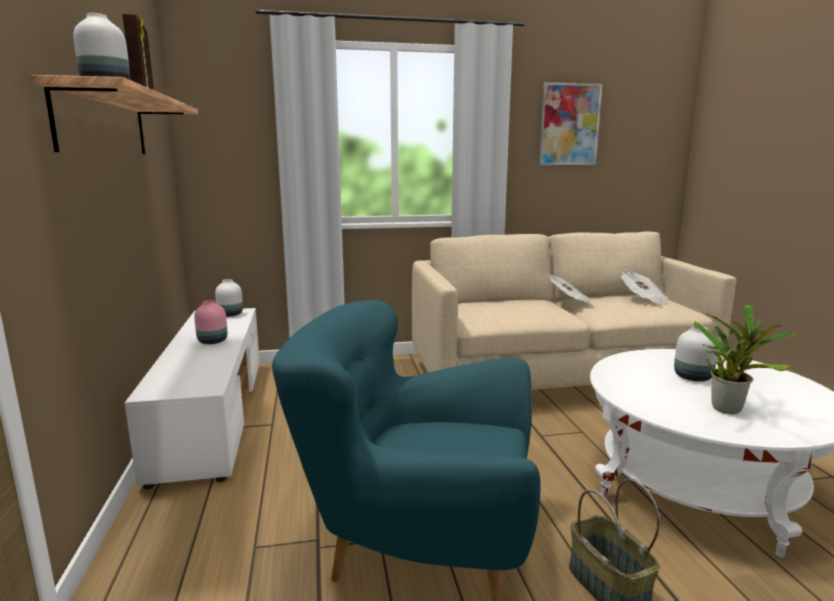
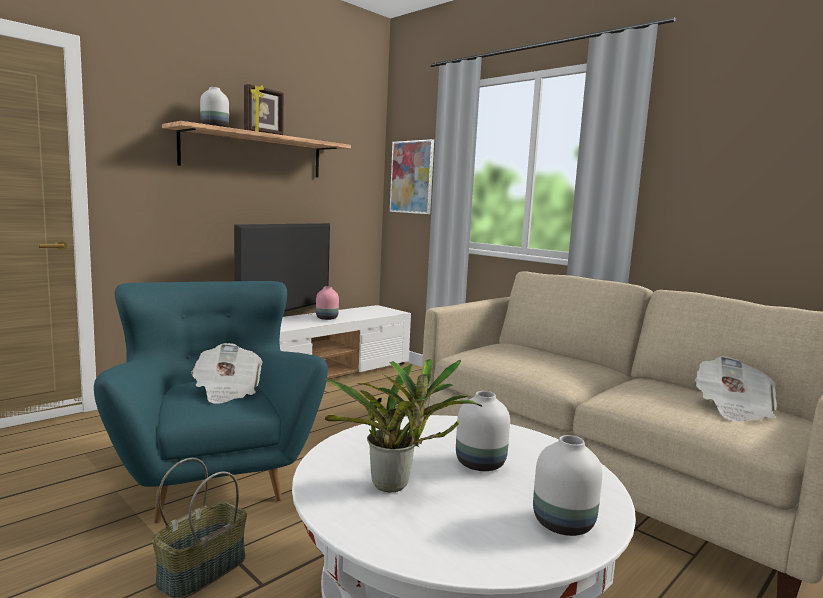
camera: 55 degrees right, 5 degrees down
(189, 362) = (285, 322): none -> television
(229, 315) = (383, 311): white vase -> white vase (561, 523)
(569, 125) = (754, 143): picture -> picture (412, 177)
(569, 302) = (623, 377): newspaper -> newspaper (227, 391)

